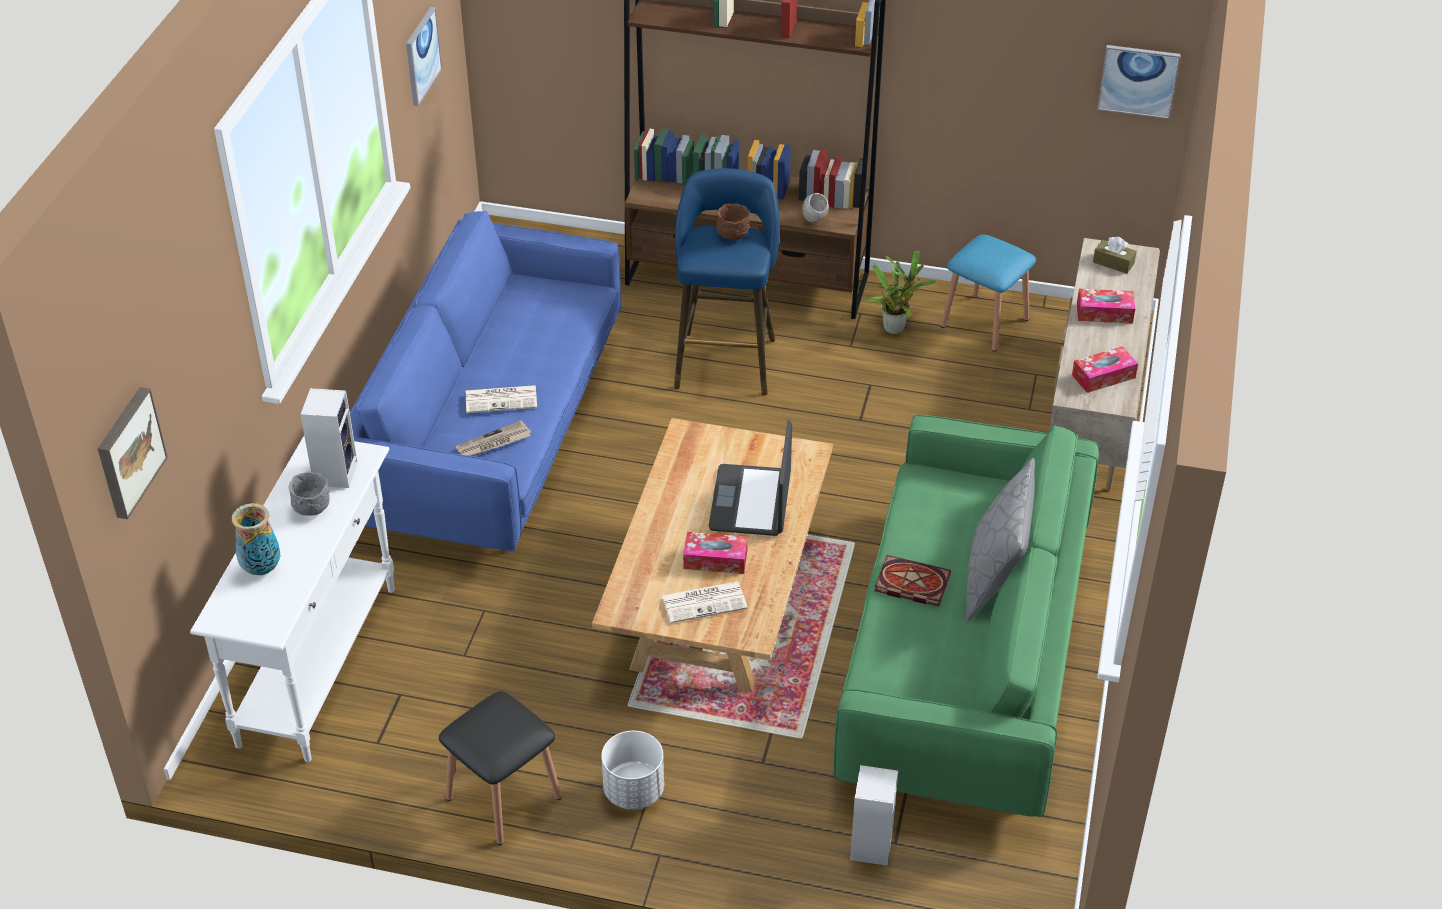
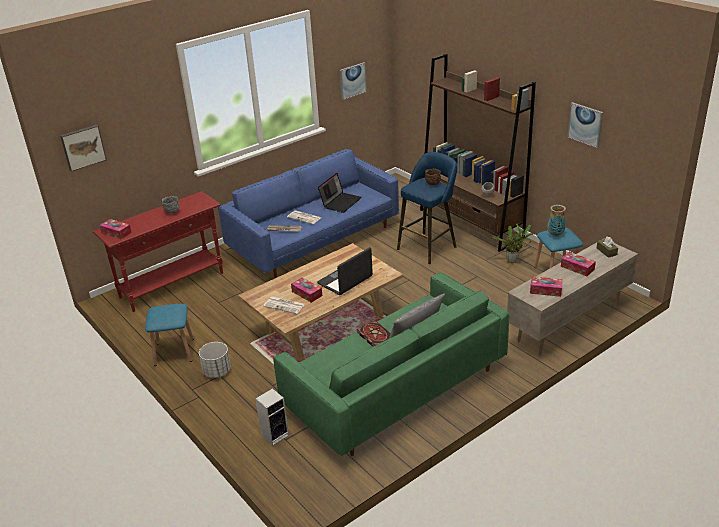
camera: 40 degrees right, 10 degrees down
(254, 610) = (116, 233): none -> tissue box
(261, 569) = (134, 222): vase -> vase (555, 235)
(319, 665) = (172, 285): white console table -> red console table
(335, 472) = (194, 204): speaker -> none
(504, 797) = (174, 352): black stool -> blue stool
(531, 335) = (340, 202): none -> laptop
(1138, 80) = (643, 158): picture -> picture (585, 124)

